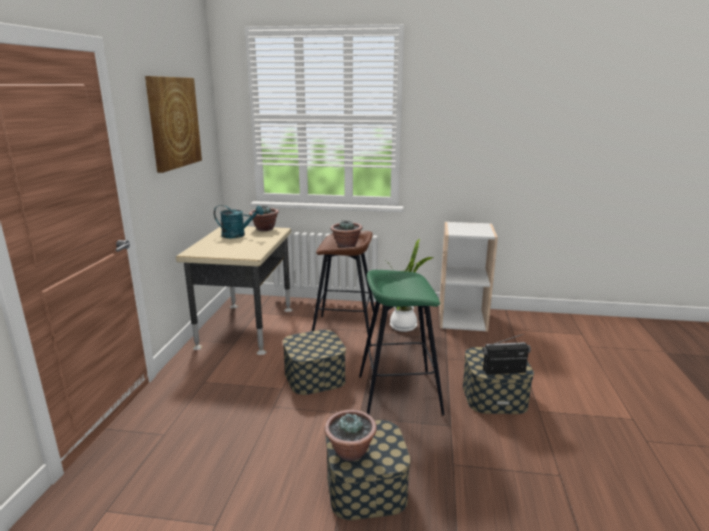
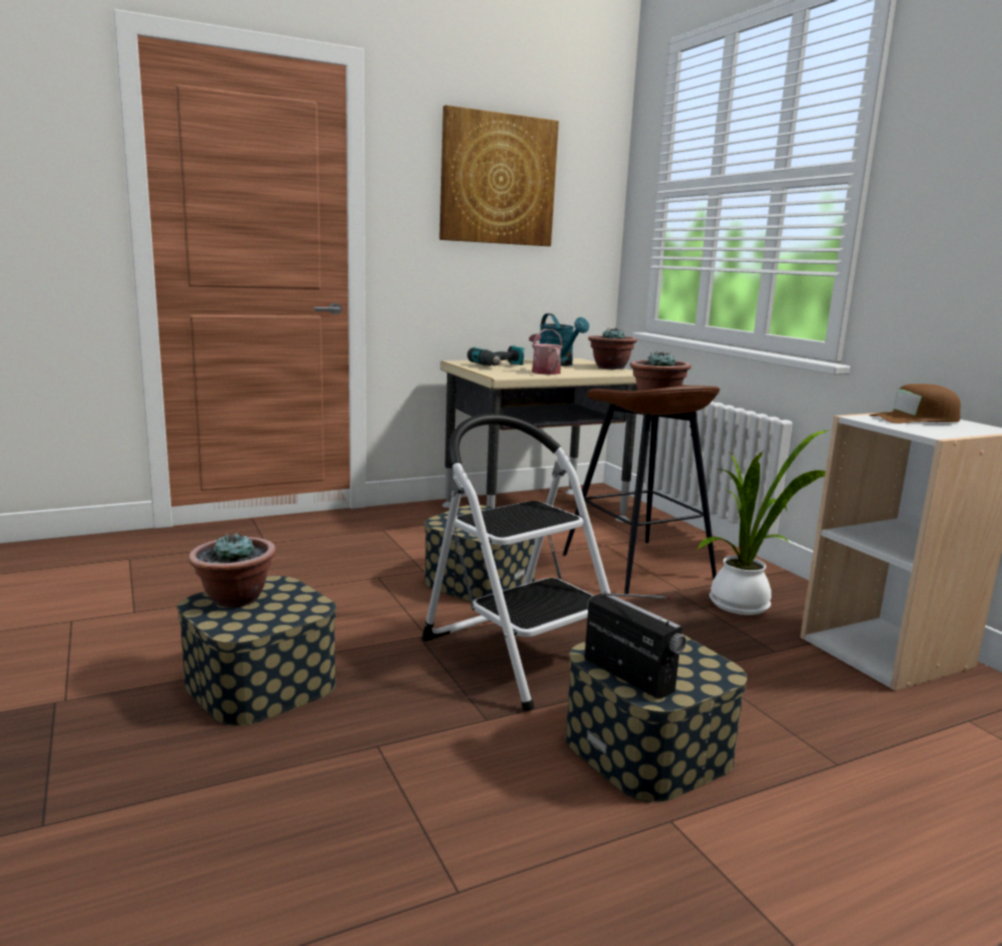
camera: 55 degrees right, 5 degrees down
(222, 248) = (499, 366): none -> power drill
(256, 244) = (544, 371): none -> watering can
(398, 394) = (519, 651): green stool -> step ladder
(462, 227) = (915, 419): none -> brown cap

